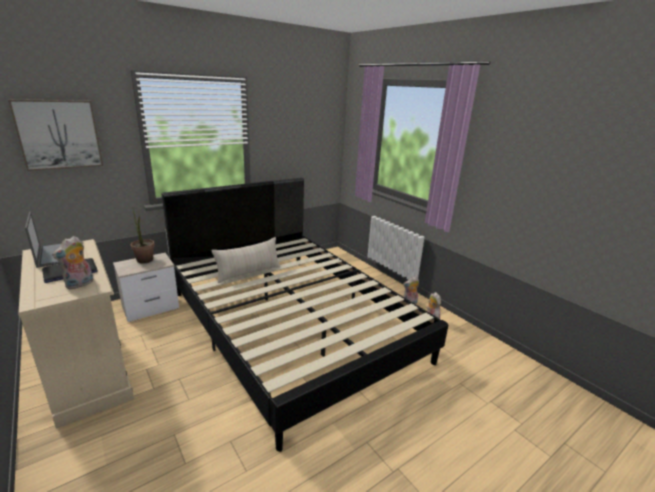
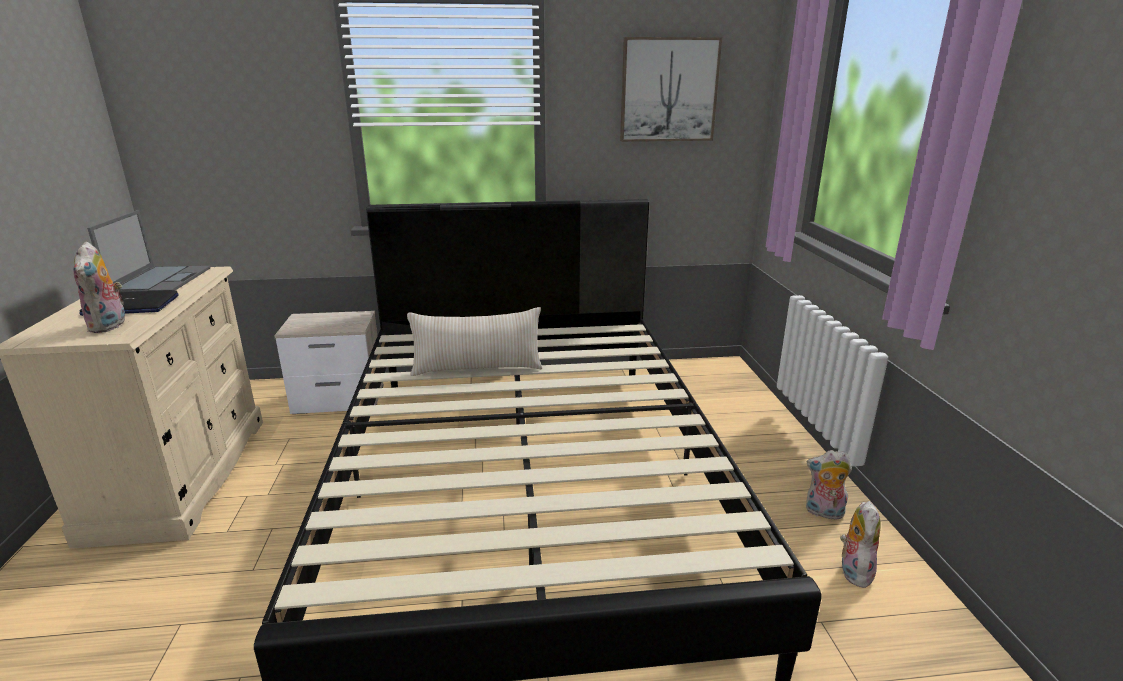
camera: 30 degrees right, 0 degrees up
(59, 134) = (226, 100): picture -> picture (668, 90)
(80, 285) = (110, 326): plush toy -> plush toy turned 75 degrees counterclockwise
(145, 261) = (332, 320): potted plant -> none

